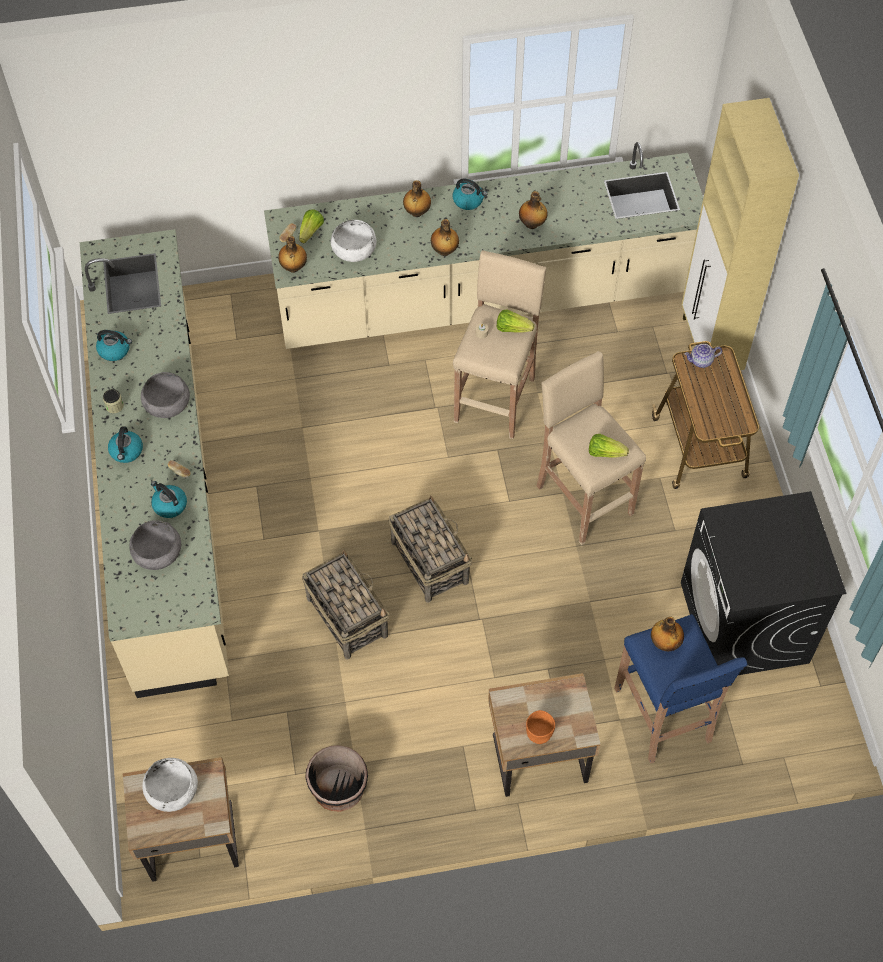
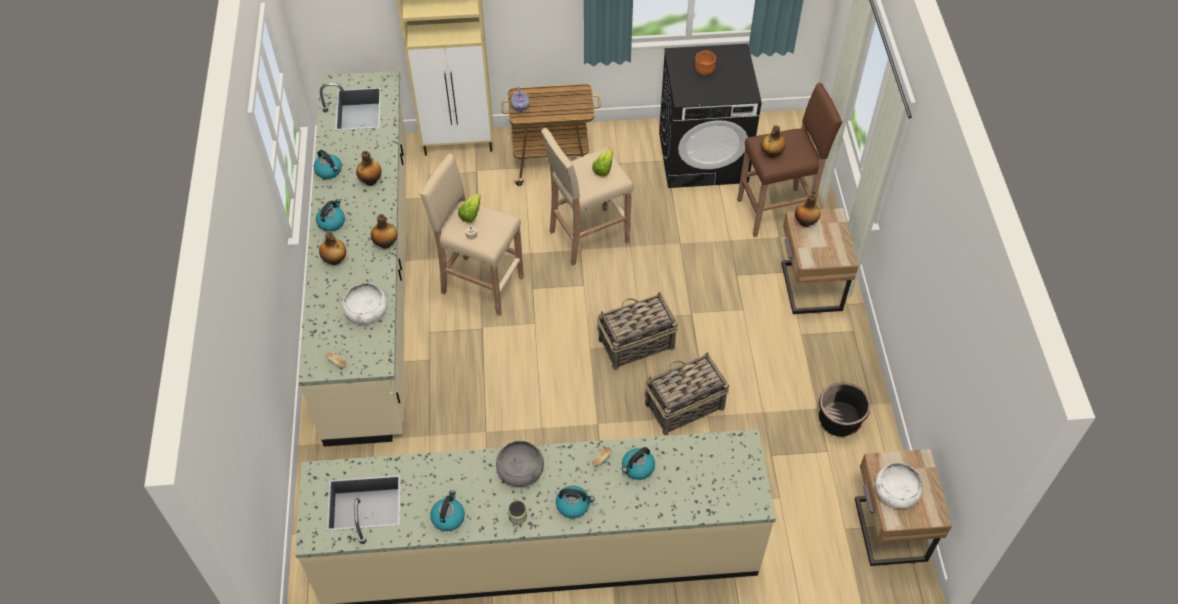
camera: 85 degrees left, 5 degrees down
(157, 551) = (687, 478): grey bowl -> none
(293, 267) = (377, 359): bottle -> bottle (805, 222)
(311, 232) = (337, 343): lettuce -> none
(539, 733) = (836, 241): orange bowl -> orange bowl (704, 70)
(541, 186) = (329, 171): none -> kettle
(664, 717) = (777, 211): blue stool -> brown stool

